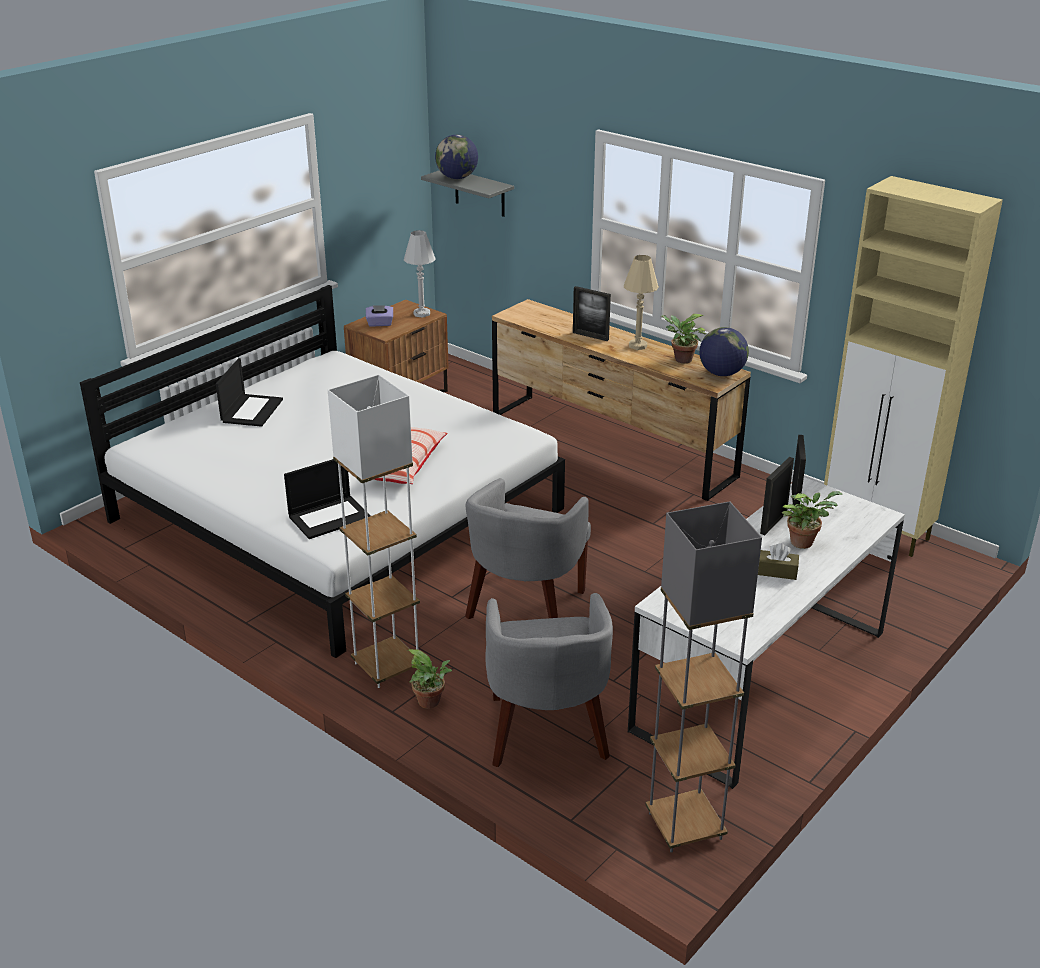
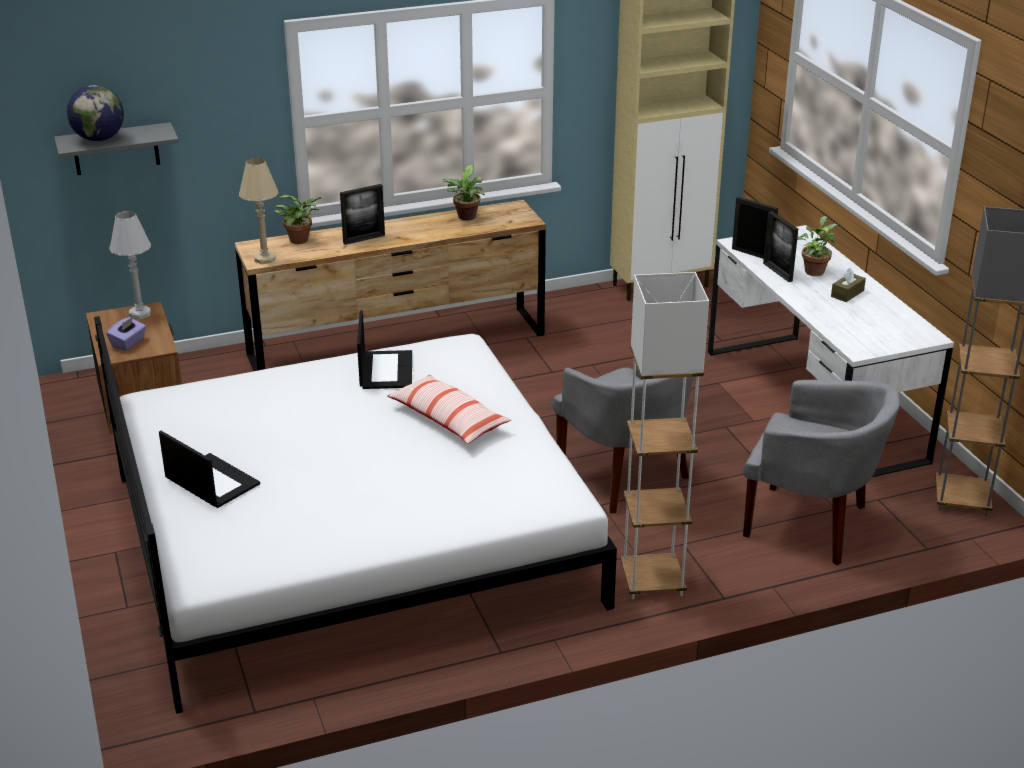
camera: 60 degrees left, 0 degrees up
(330, 517) = (508, 488): laptop -> laptop (385, 370)
(431, 703) = (727, 572): potted plant -> potted plant (301, 239)
(637, 346) = (413, 226): beige table lamp -> beige table lamp (265, 259)
(721, 374) = (513, 211): globe -> none

